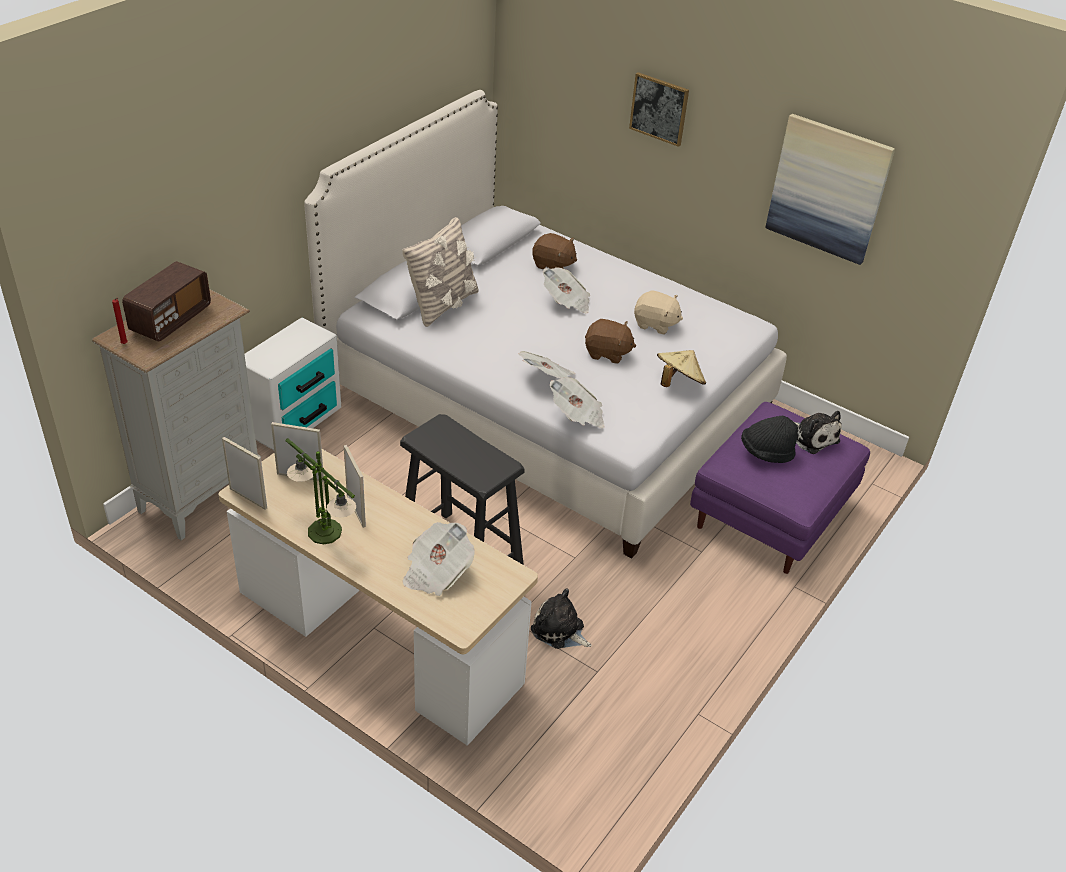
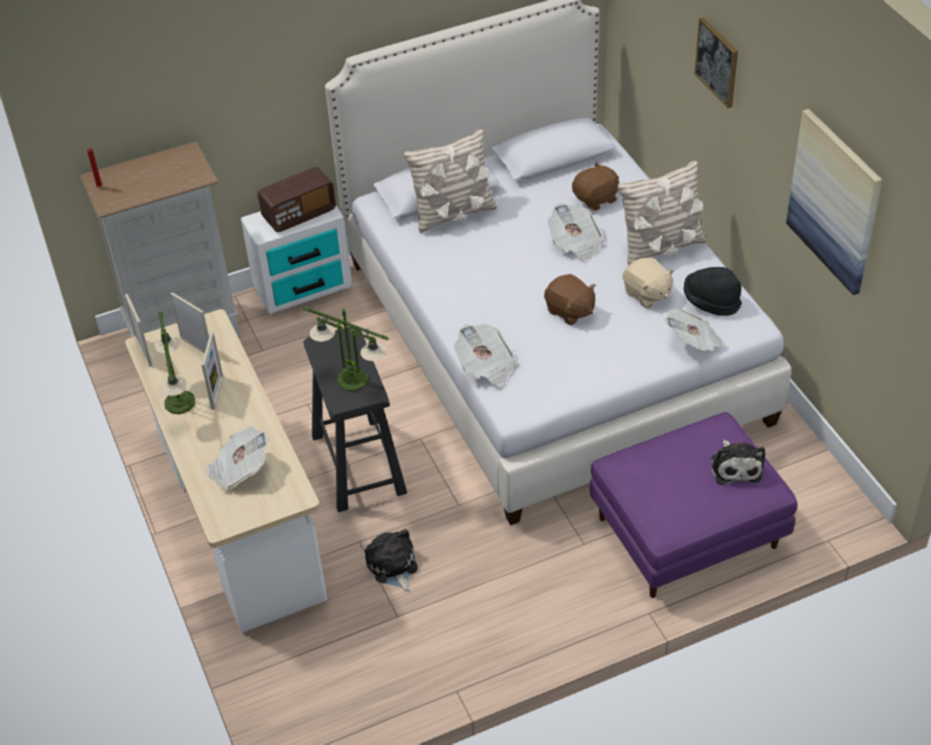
camera: 35 degrees right, 5 degrees up
(171, 320) = (149, 174): radio -> radio (299, 214)
(477, 459) = (352, 380): none -> table lamp
(547, 378) = (489, 319): newspaper -> newspaper (694, 342)
(553, 265) = (596, 199): brown plush toy -> brown plush toy turned 90 degrees counterclockwise
(635, 287) = (661, 247): none -> beige pillow
(678, 383) = (615, 364): beige hat -> none
(766, 452) = (670, 466): black hat -> black hat (711, 302)

